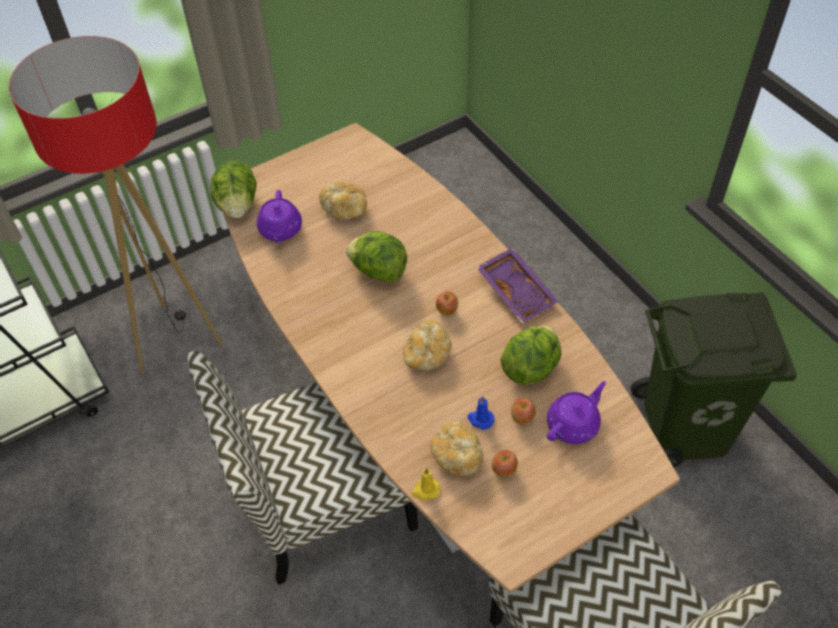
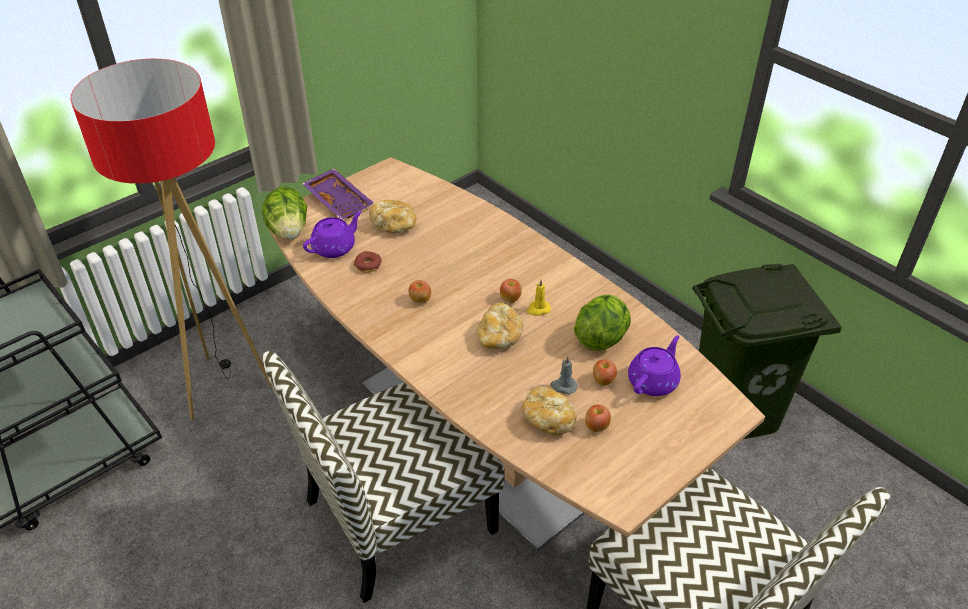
camera: 10 degrees left, 10 degrees down
(280, 230) = (335, 247): purple teapot -> purple teapot turned 120 degrees counterclockwise
(310, 255) = (368, 265): none -> donut
(355, 302) = (420, 300): none -> apple
(378, 271) = (437, 272): lettuce -> none
(425, 490) = (524, 453): yellow candle -> yellow candle (538, 309)
(480, 419) = (563, 386): blue candle -> grey candle
(517, 291) = (573, 277): purple tray -> purple tray (340, 201)

